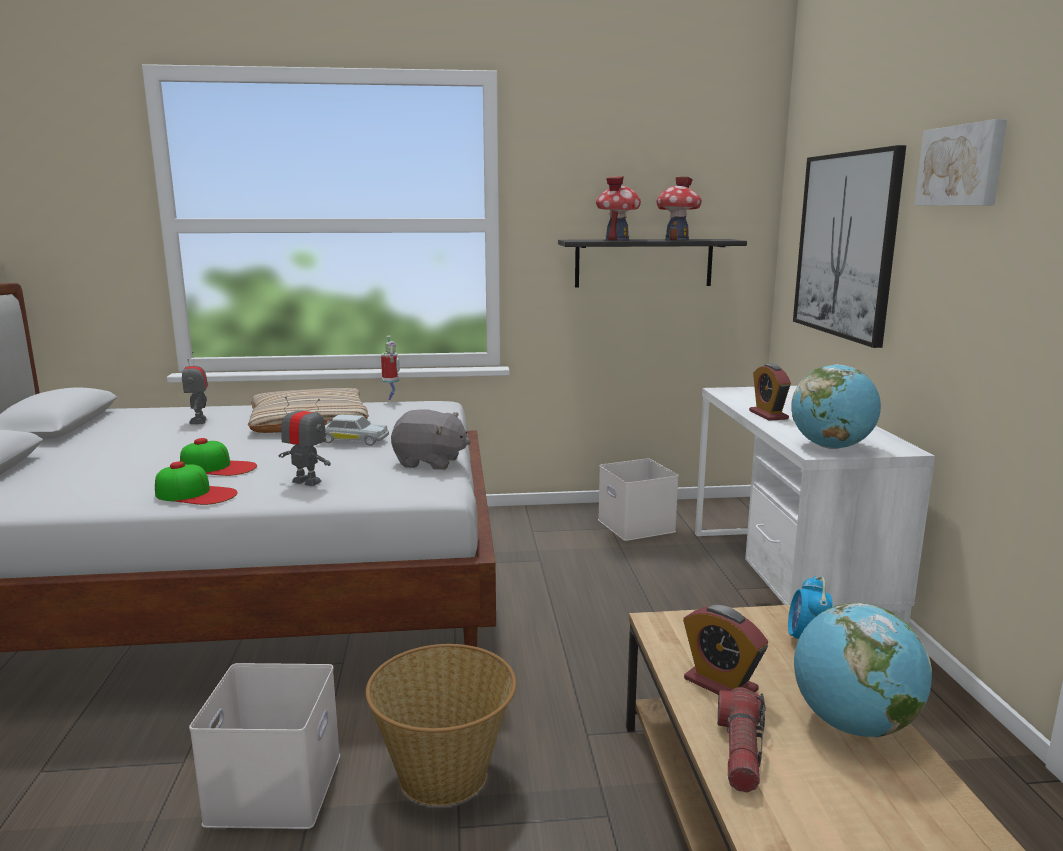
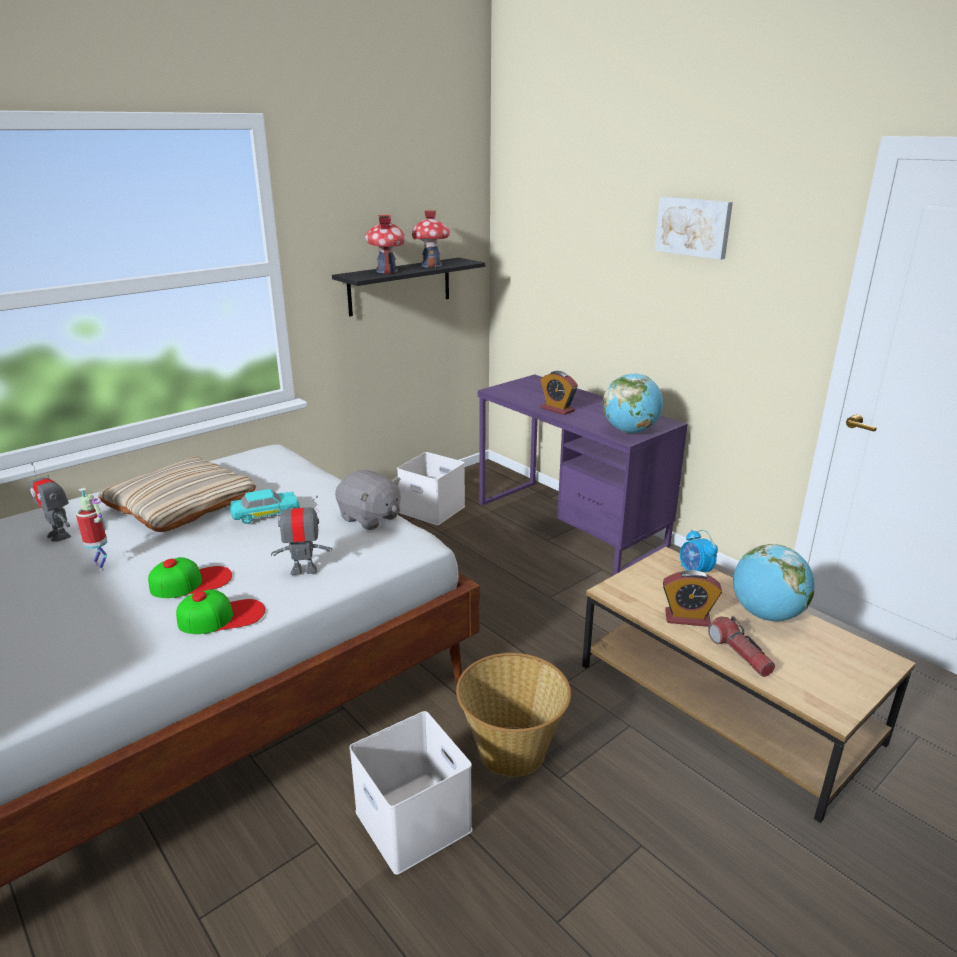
camera: 35 degrees left, 10 degrees up
(353, 440) = (265, 514): white toy car -> turquoise toy car
(392, 400) = (221, 458): toy robot -> toy robot (102, 566)
(430, 462) = (370, 518): grey plush toy -> grey plush toy turned 60 degrees clockwise
(784, 582) = (569, 524): white desk -> purple desk
(846, 245) = (577, 268): picture -> none

